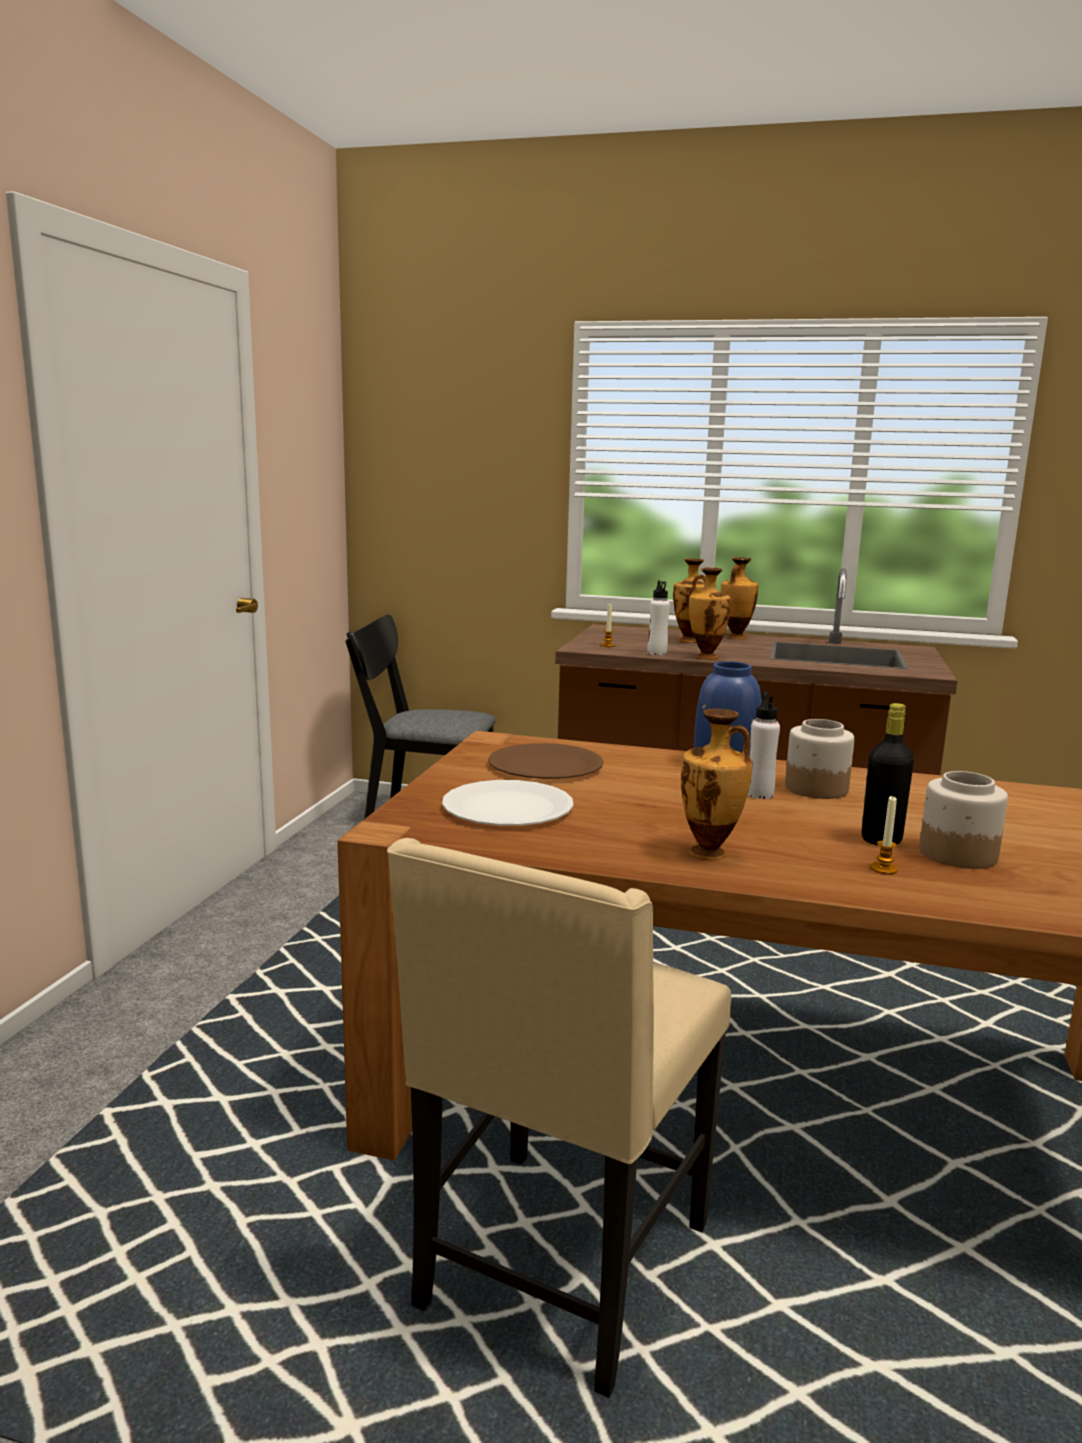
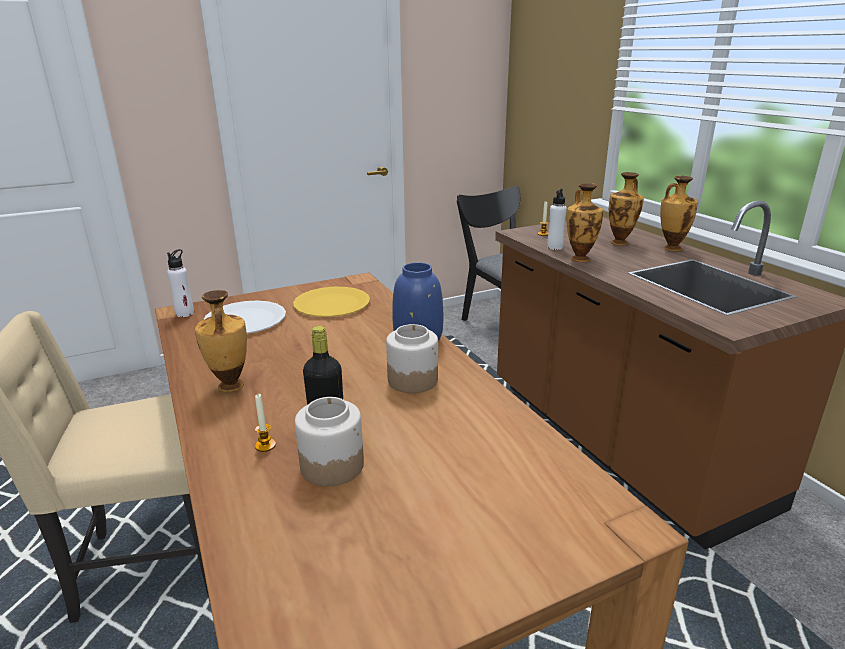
camera: 50 degrees right, 10 degrees up
(545, 765) = (332, 304): brown plate -> yellow plate
(759, 794) = (370, 367): white bottle -> white bottle (185, 313)

